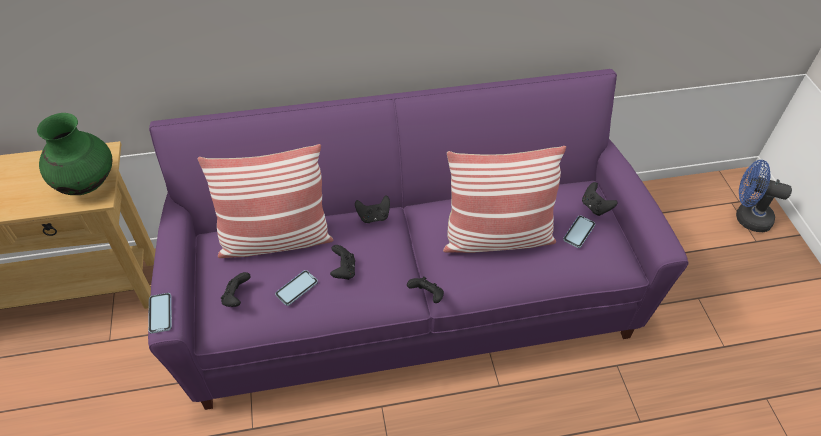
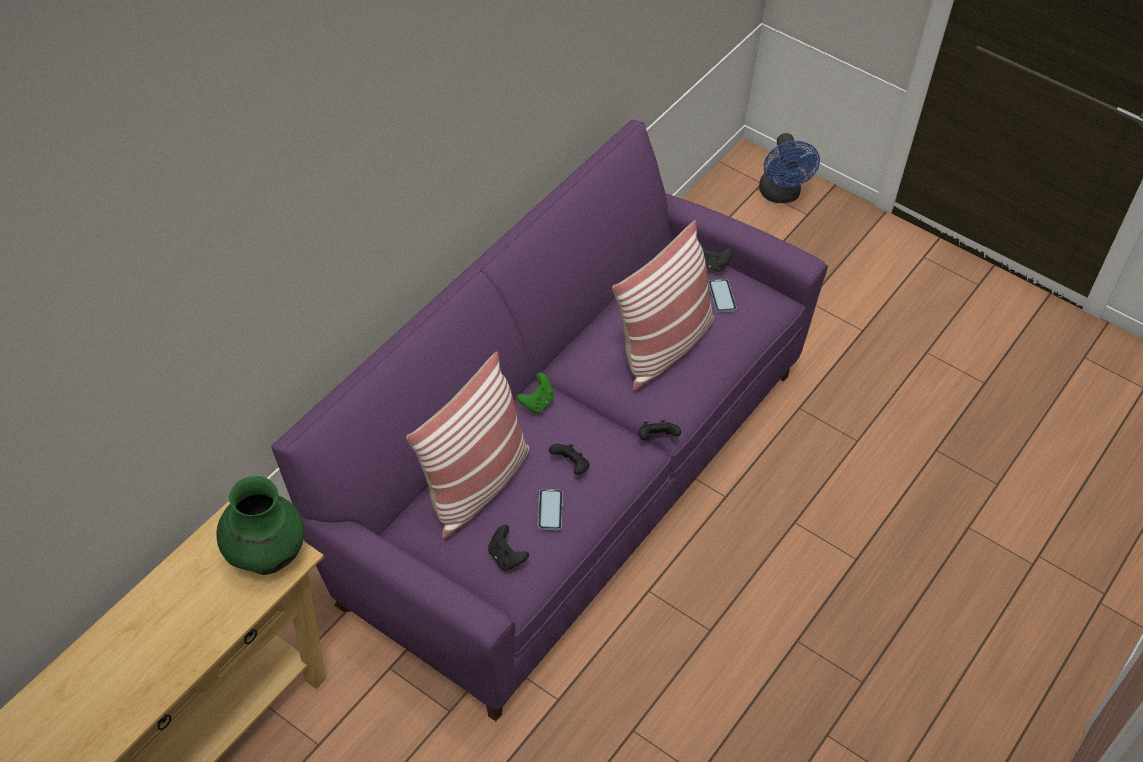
camera: 45 degrees left, 0 degrees up
(160, 313) = (471, 614): phone -> none
(373, 216) = (537, 402): black game controller -> green game controller
(746, 217) = (781, 195): blue fan -> blue fan turned 75 degrees counterclockwise

